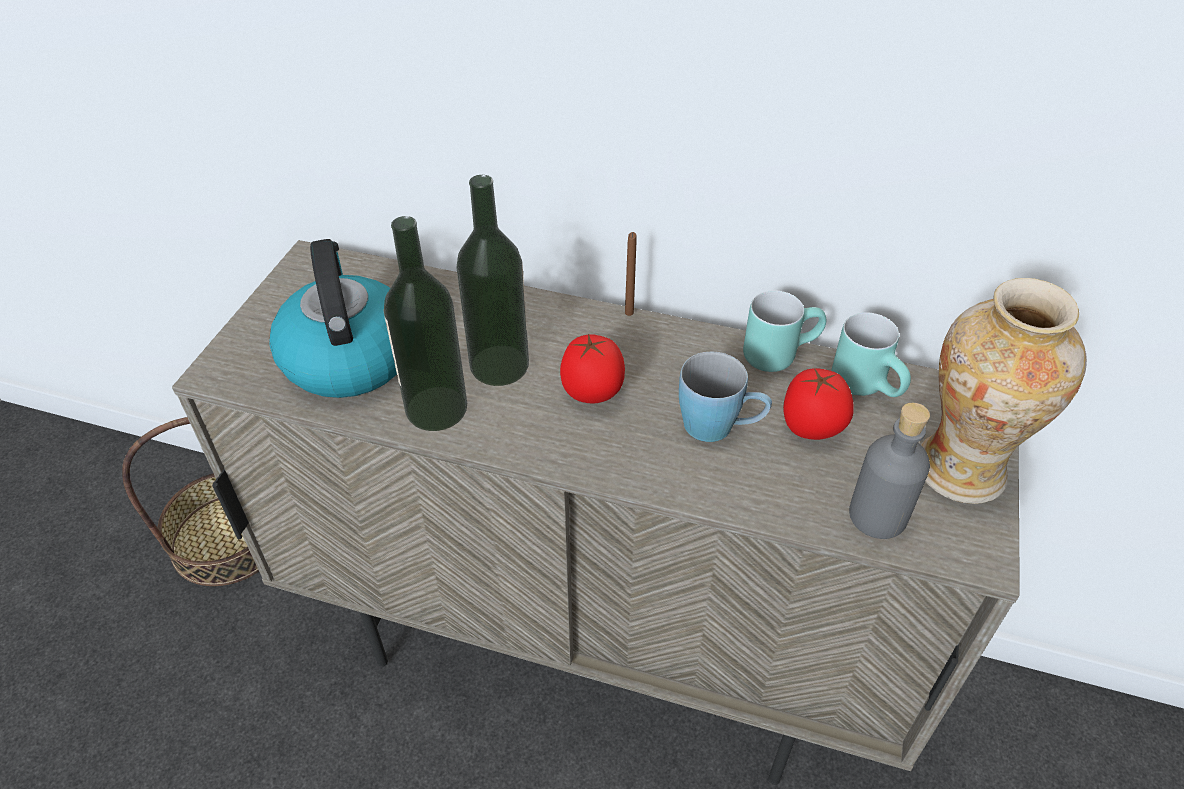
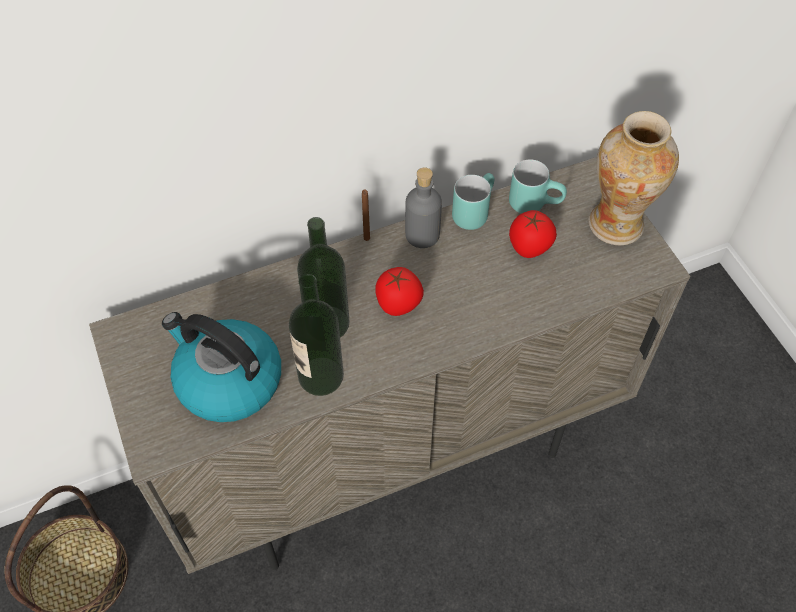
camera: 40 degrees left, 10 degrees up
(720, 428) = (485, 279): blue mug -> none
(877, 516) = (601, 277): grey bottle -> grey bottle (422, 235)

